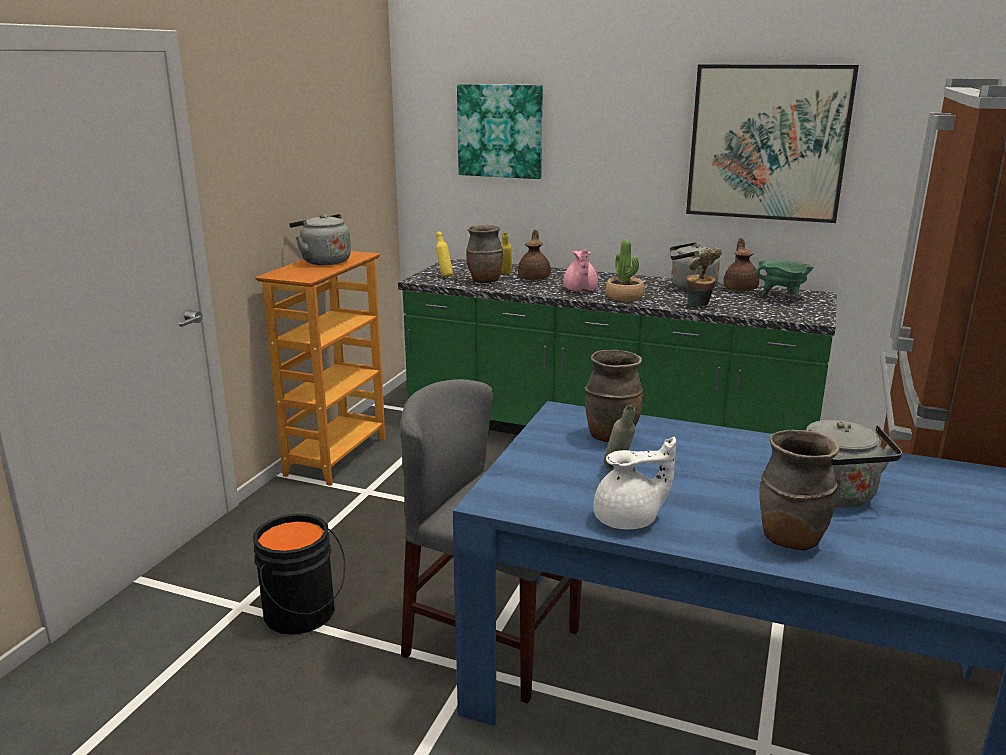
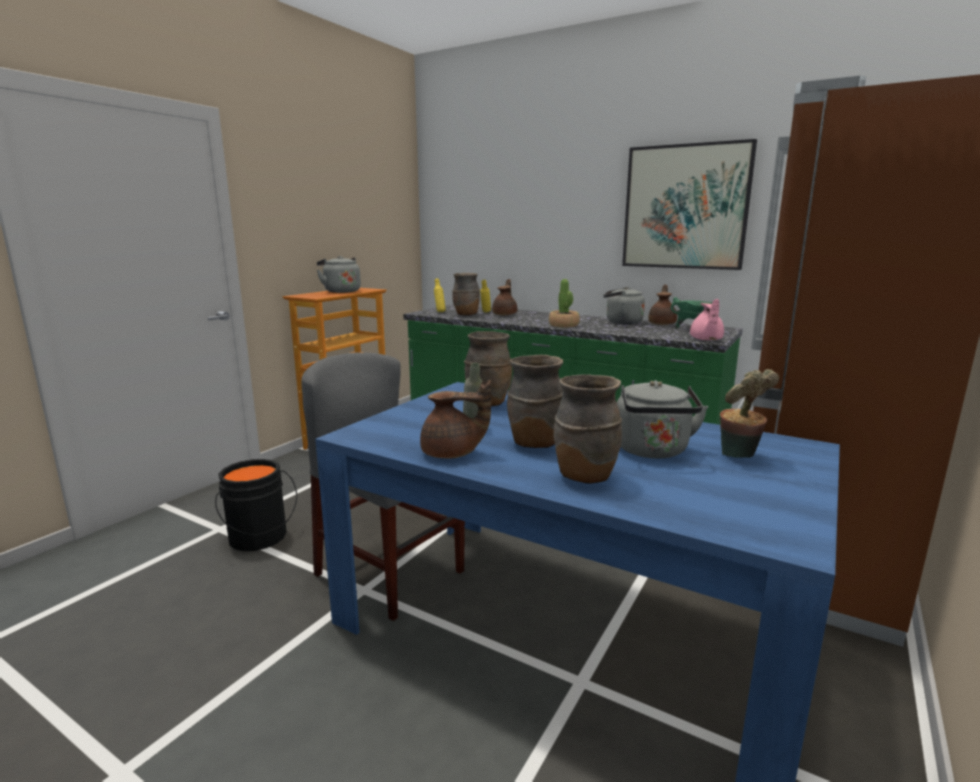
camera: 10 degrees right, 5 degrees down
(500, 131) = (489, 208): picture -> none
(579, 290) = (532, 321): pink teapot -> pink teapot (706, 339)
(629, 520) = (452, 454): white teapot -> brown teapot
(699, 305) = (620, 331): potted plant -> potted plant (739, 456)
(707, 496) = (534, 443): none -> brown vase

